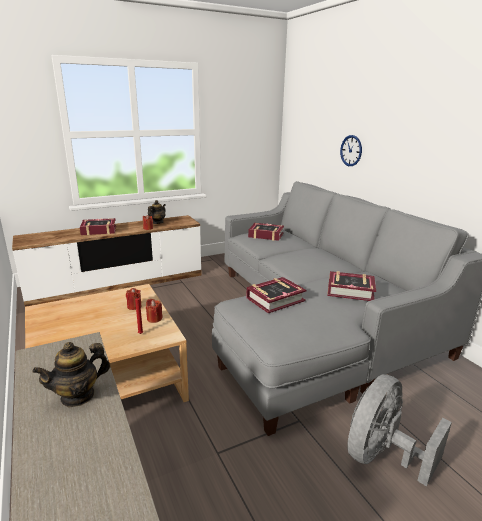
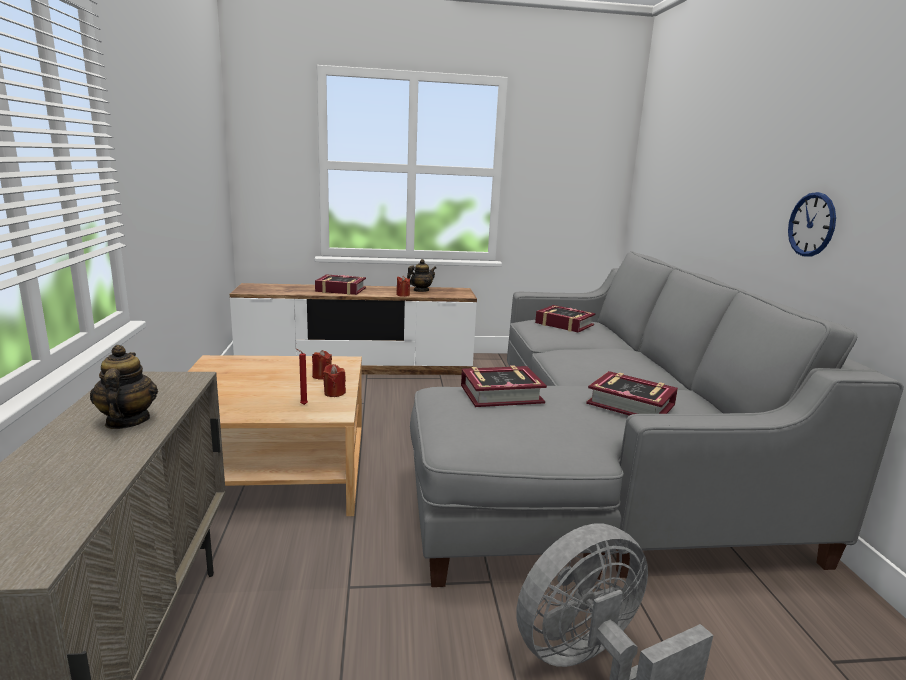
camera: 20 degrees right, 5 degrees down
(78, 396) = (127, 421): teapot -> teapot turned 90 degrees clockwise
(351, 150) = (714, 204): wall clock -> wall clock (811, 224)

